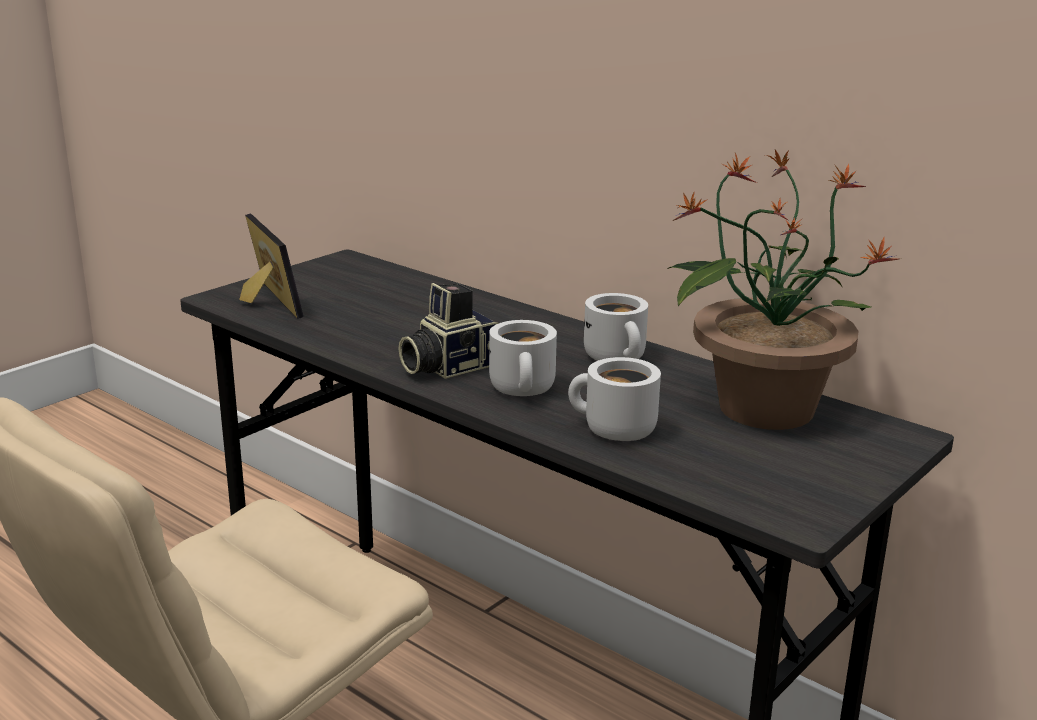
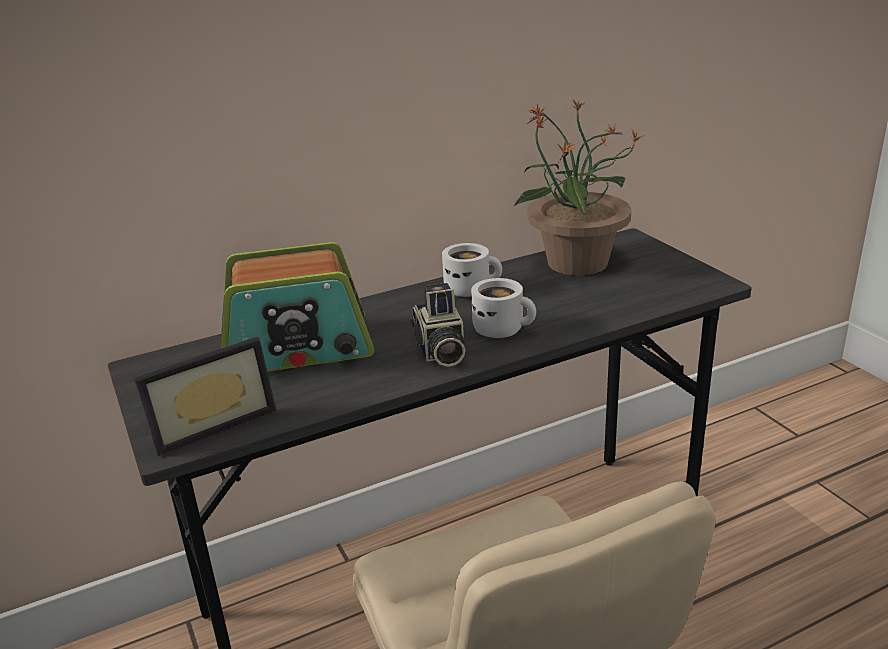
camera: 65 degrees left, 5 degrees up
(263, 302) = (211, 423): picture frame -> picture frame turned 150 degrees clockwise
(414, 305) = (297, 348): none -> radio
(613, 431) = (584, 311): white mug -> none

